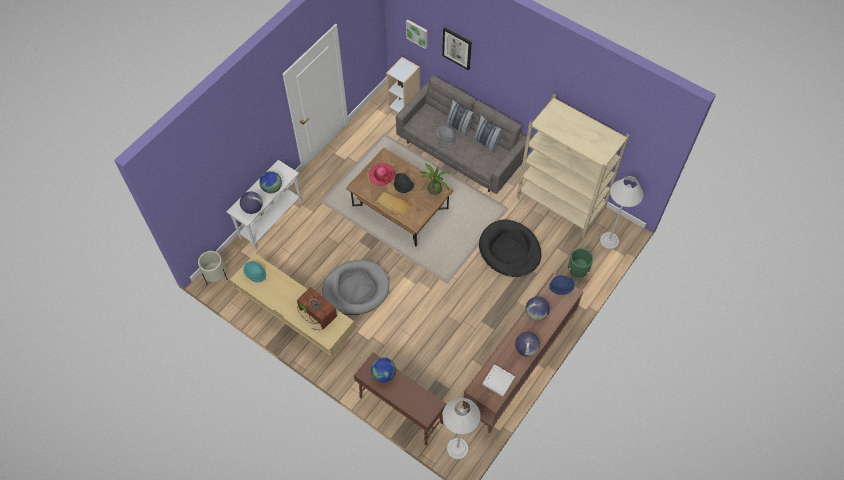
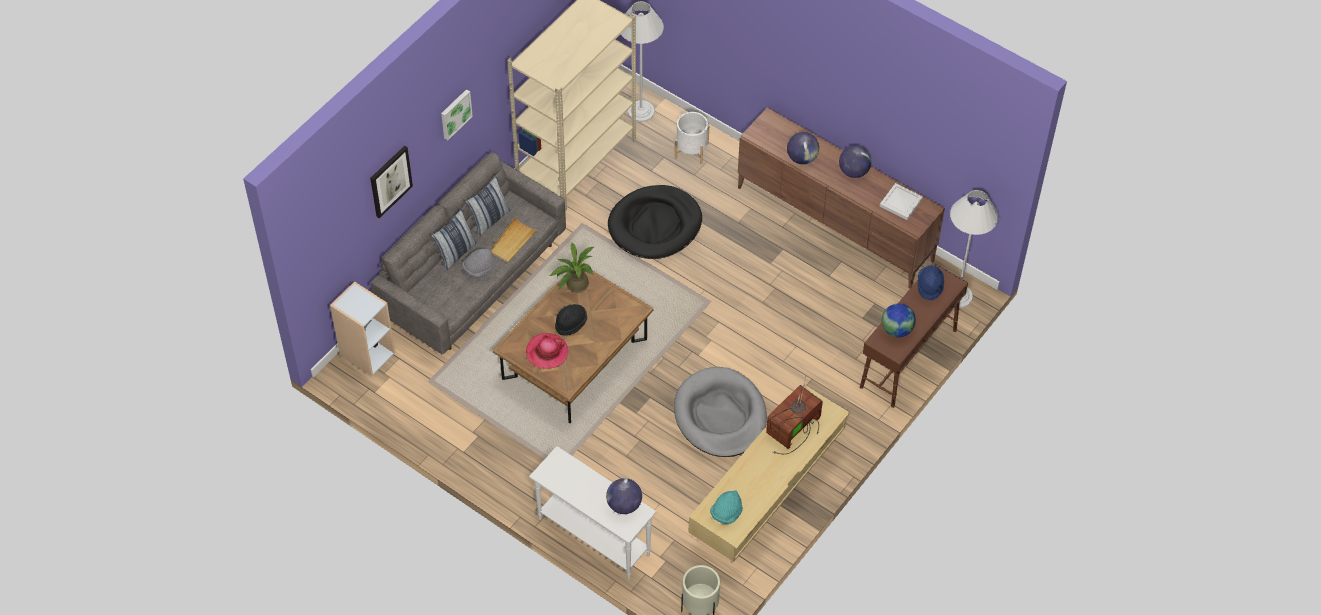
camera: 90 degrees left, 5 degrees down
(272, 188) = (586, 480): globe -> none
(392, 204) = (602, 337): beige tray -> beige tray (512, 242)
(417, 33) = (340, 240): picture -> picture (455, 113)
(561, 287) = (762, 129): blue hat -> blue hat (929, 286)
(577, 272) = (691, 151): green planter -> white planter

